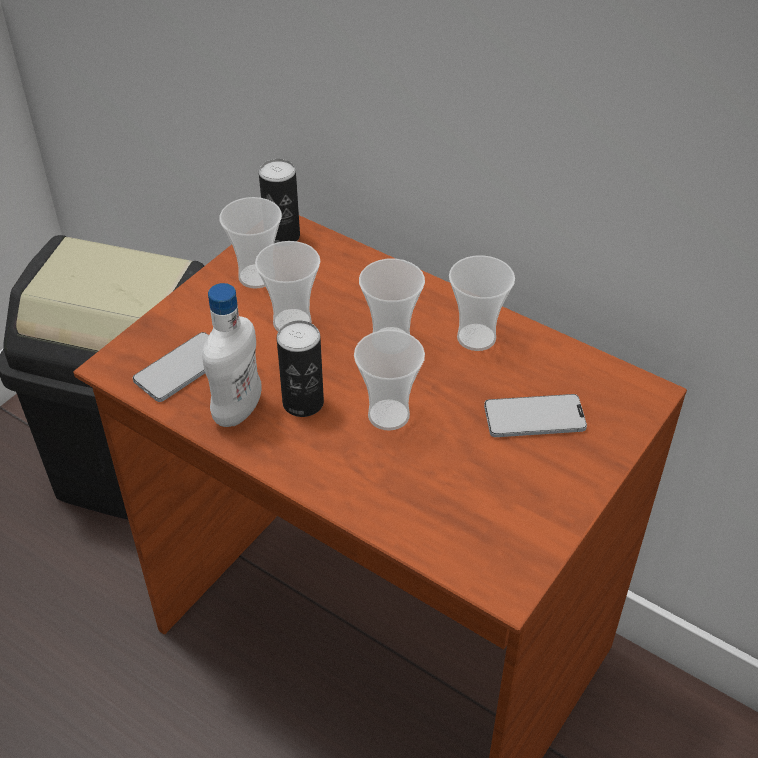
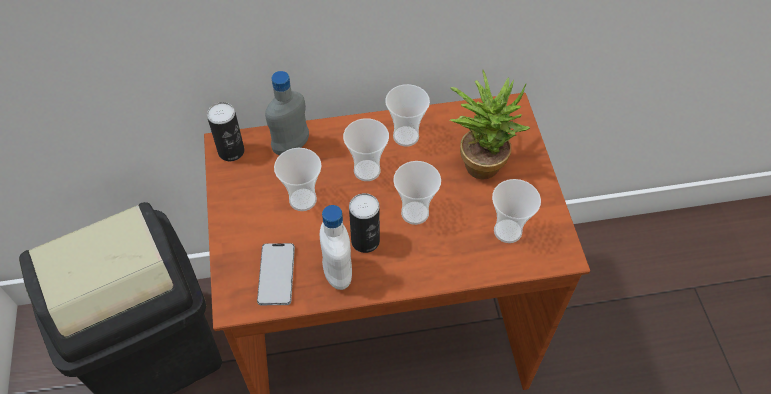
camera: 45 degrees left, 10 degrees up
(257, 276) = (248, 187): cup -> cup (507, 231)
(344, 269) = (291, 146): none -> grey bottle
(534, 417) = (481, 159): phone -> potted plant

